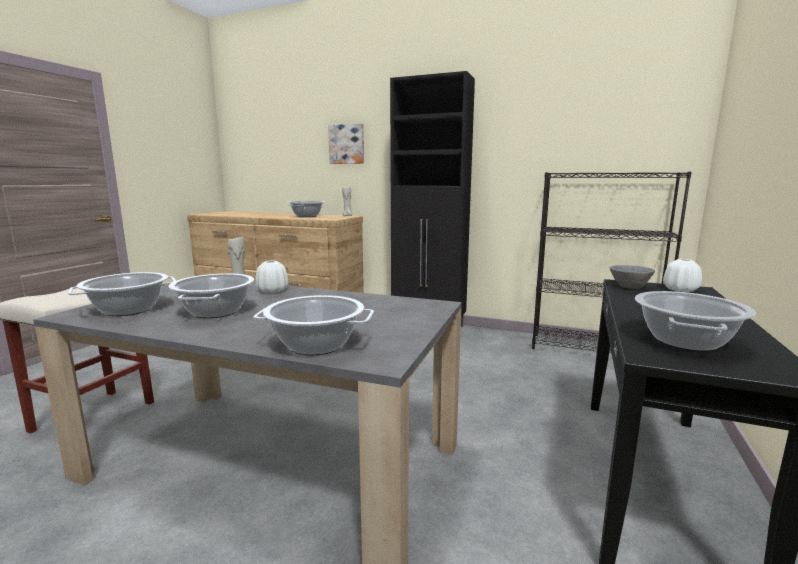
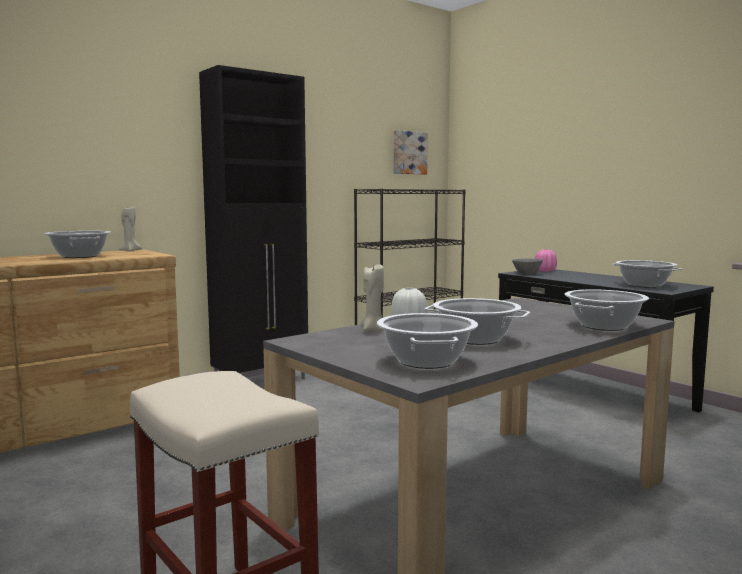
camera: 60 degrees left, 5 degrees down
(347, 144) = (110, 142): picture -> picture (409, 153)
(680, 290) = (545, 271): white vase -> pink vase

